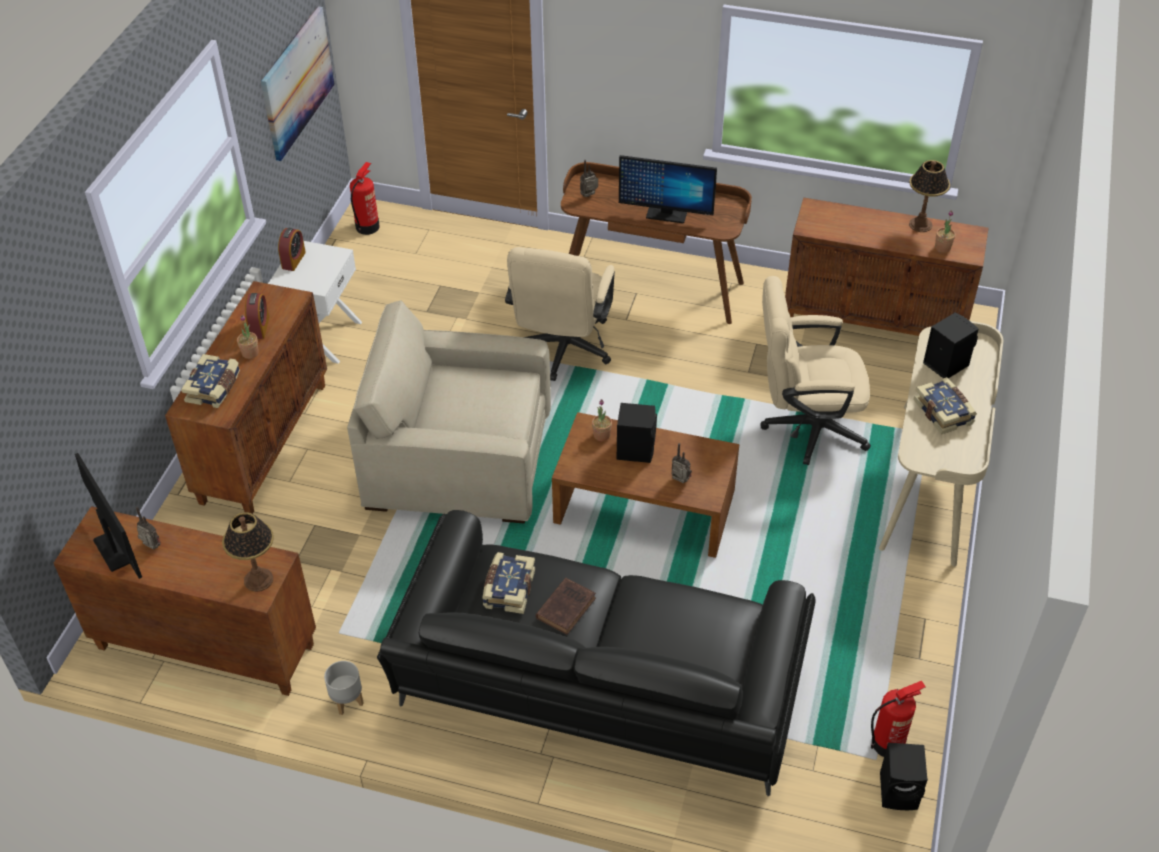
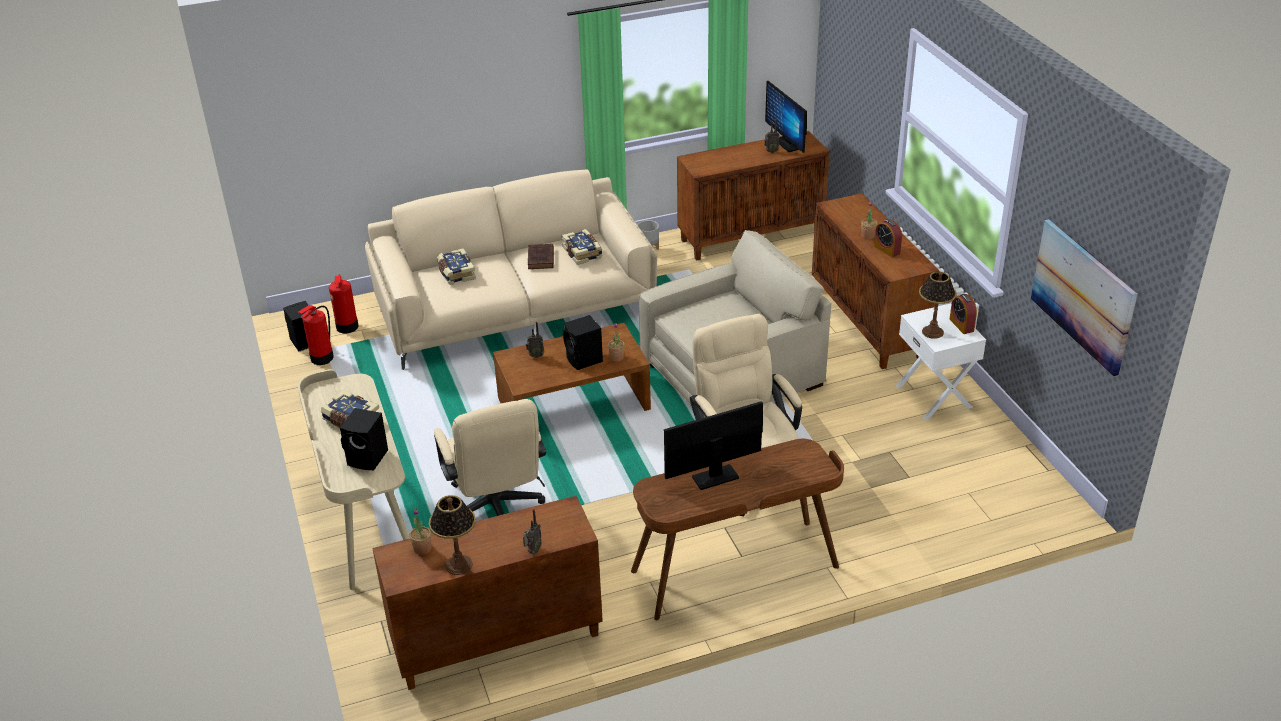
camera: 145 degrees right, 10 degrees down
(114, 550) = (787, 144): monitor -> monitor turned 45 degrees clockwise
(214, 388) = (857, 213): book -> book (456, 273)
(259, 579) = (698, 163): table lamp -> table lamp (932, 332)
(368, 226) = (1042, 495): fire extinguisher -> fire extinguisher (347, 327)
(590, 196) = (801, 461): radio -> radio (532, 551)
(597, 689) = (516, 309): black sofa -> beige sofa
(805, 427) = (496, 512): beige office chair -> beige office chair turned 105 degrees clockwise

